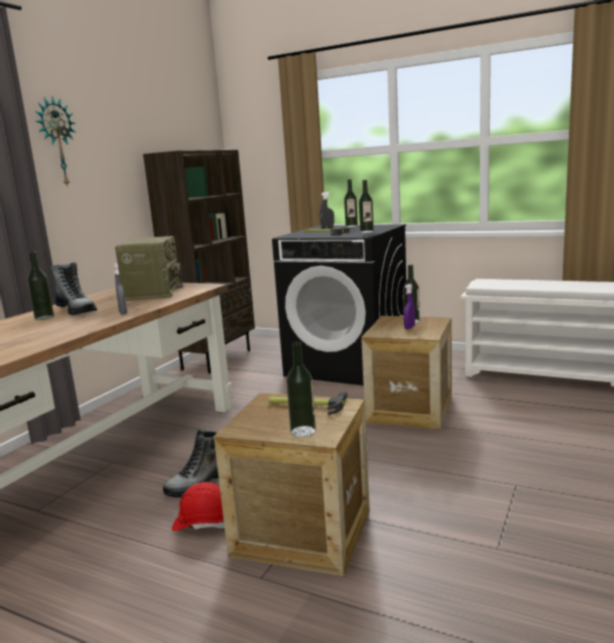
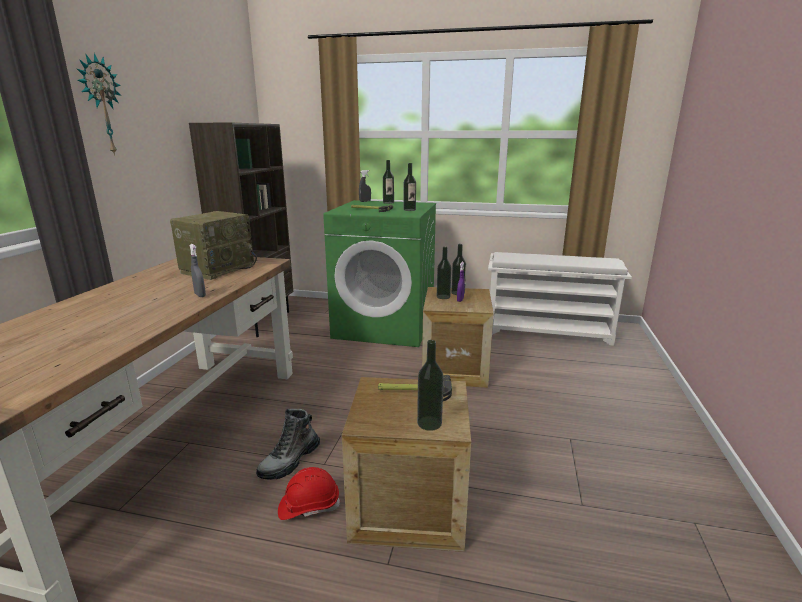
camera: 15 degrees left, 5 degrees up
(44, 318) = (108, 301): bottle -> bottle (443, 297)
(76, 310) = (142, 291): boot -> none
(153, 293) = (218, 269): radio -> radio turned 45 degrees clockwise
(348, 366) = (385, 326): black washing machine -> green washing machine

